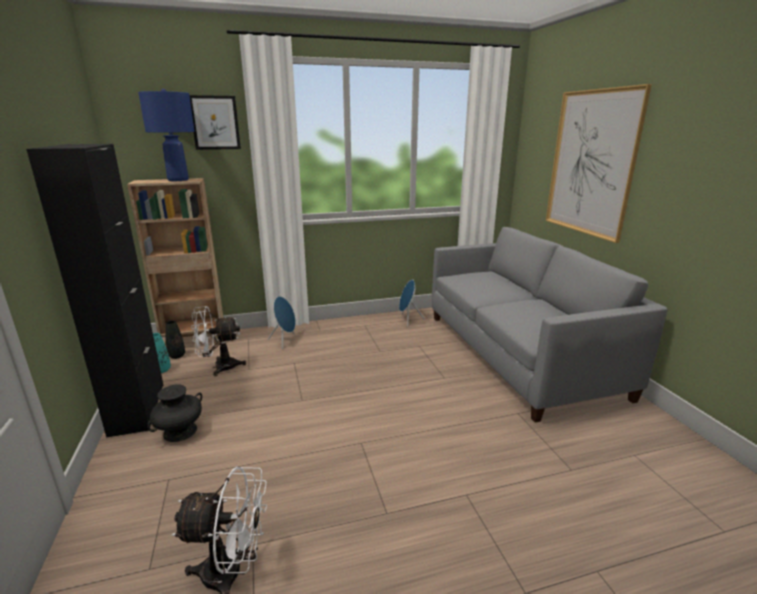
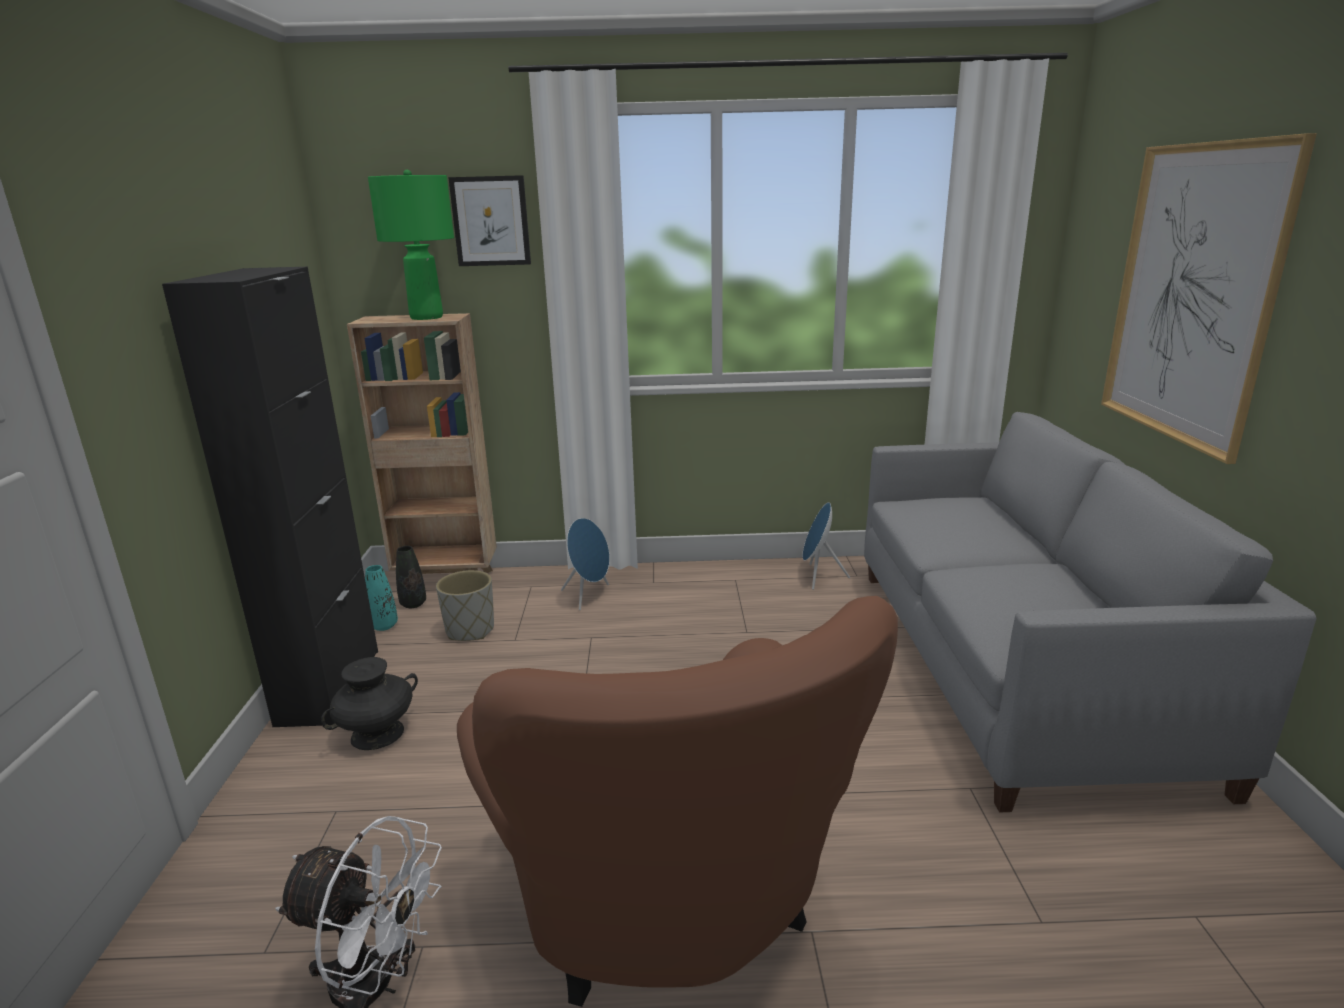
camera: 15 degrees right, 0 degrees up
(178, 180) = (427, 317): blue table lamp -> green table lamp
(219, 367) = (470, 631): white fan -> grey planter
(388, 496) = (669, 906): none -> brown armchair

